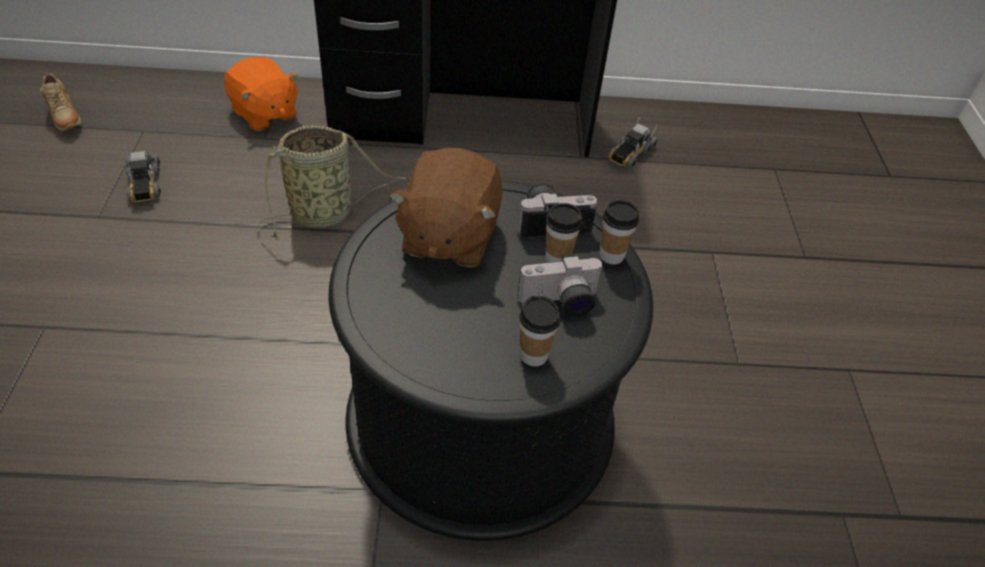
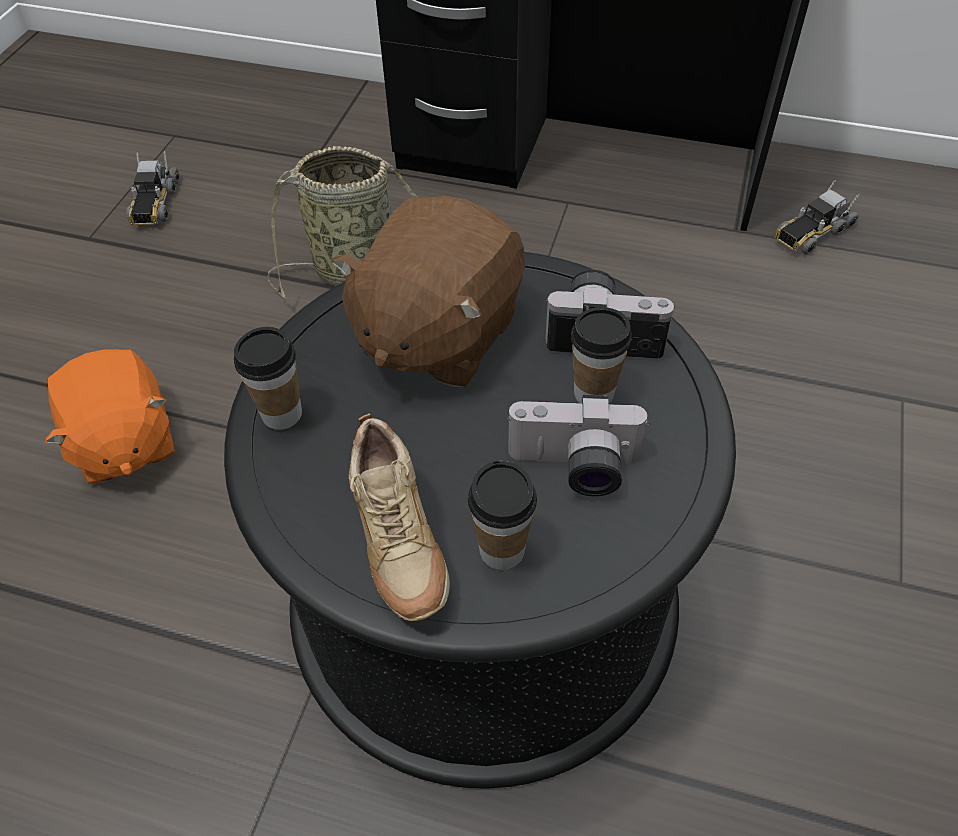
camera: 20 degrees right, 5 degrees up
(65, 119) = (93, 112): beige shoe -> beige shoe (400, 547)
(264, 114) = (324, 128): orange plush toy -> orange plush toy (124, 443)
(611, 255) = (683, 401): cup -> cup (282, 414)

